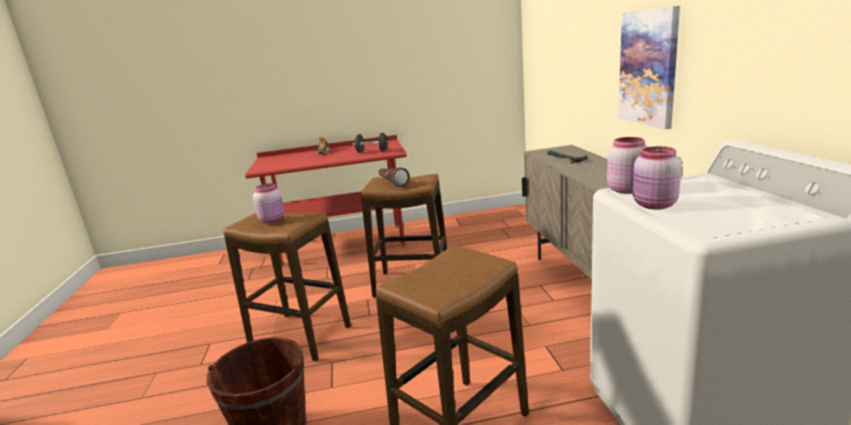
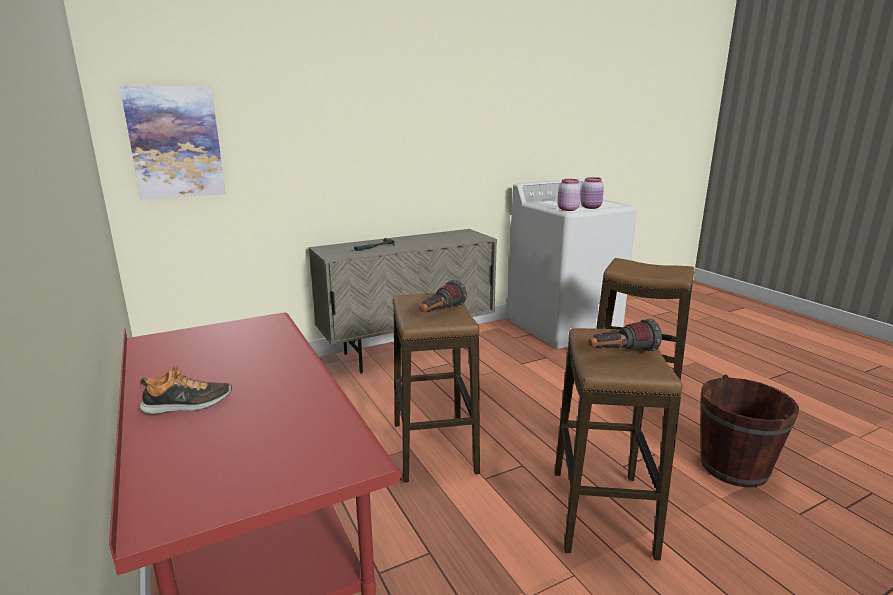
camera: 110 degrees left, 0 degrees up
(273, 220) = (620, 353): pink jar -> flashlight
(372, 152) = (256, 339): black dumbbell -> none
(648, 68) = (425, 150): picture -> picture (175, 142)

